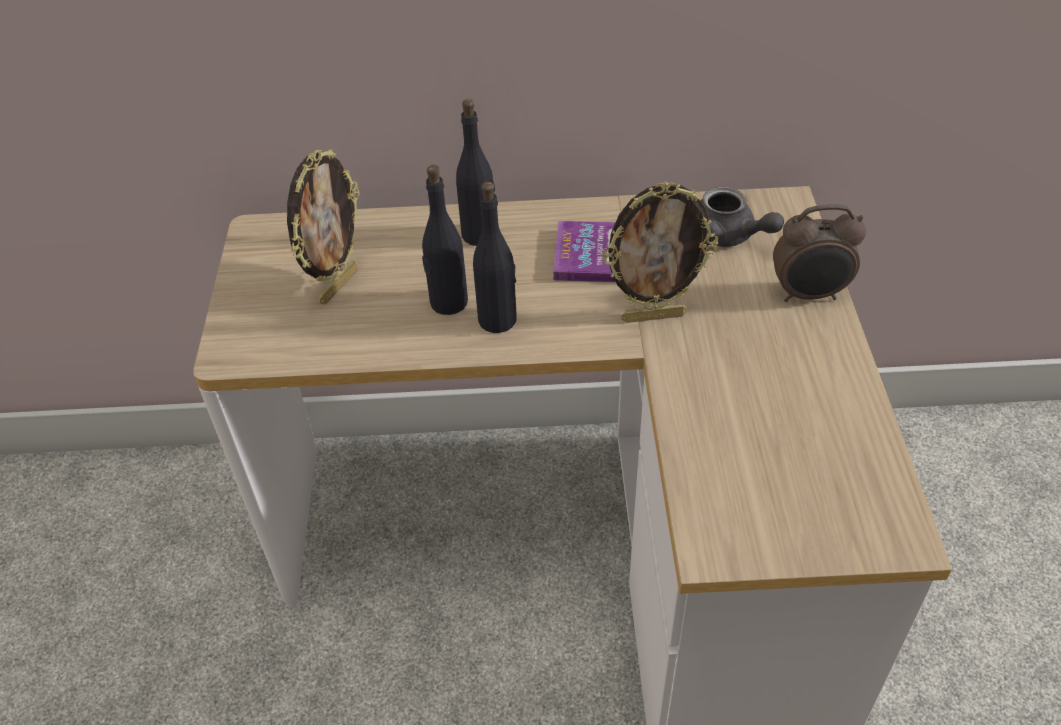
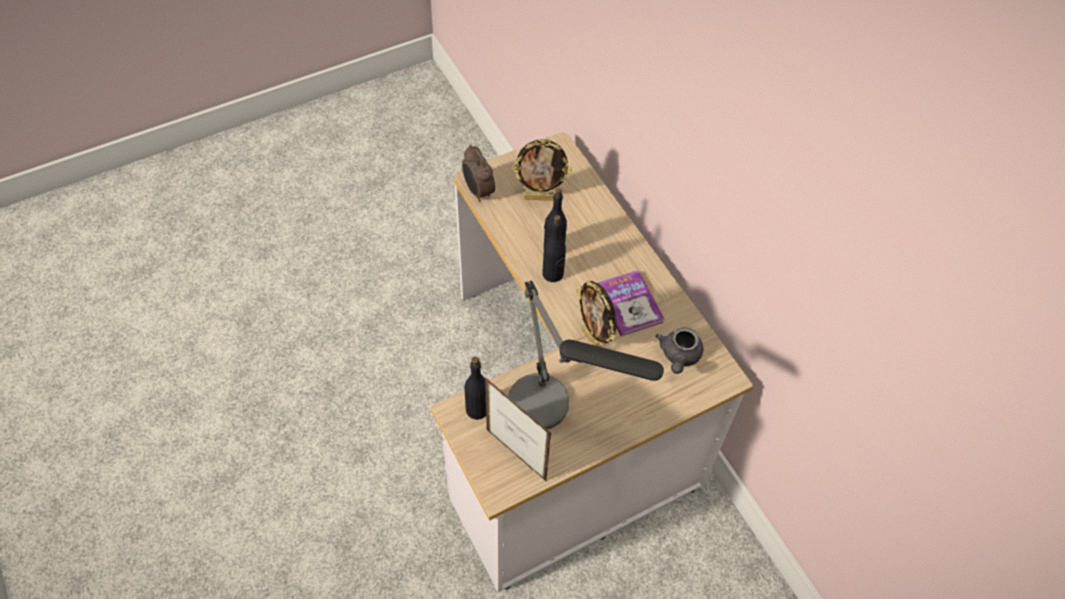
camera: 60 degrees right, 10 degrees up
(479, 234) = (612, 240): black bottle -> black bottle (477, 409)
(767, 404) = (555, 411): none -> table lamp
(809, 295) = (651, 410): alarm clock -> alarm clock (478, 191)
(836, 486) = (516, 455): none -> picture frame

